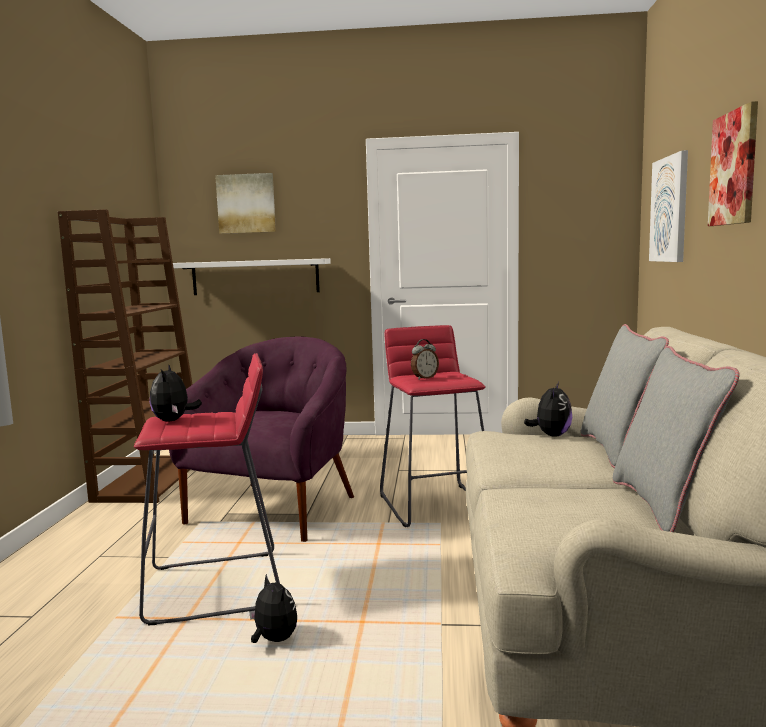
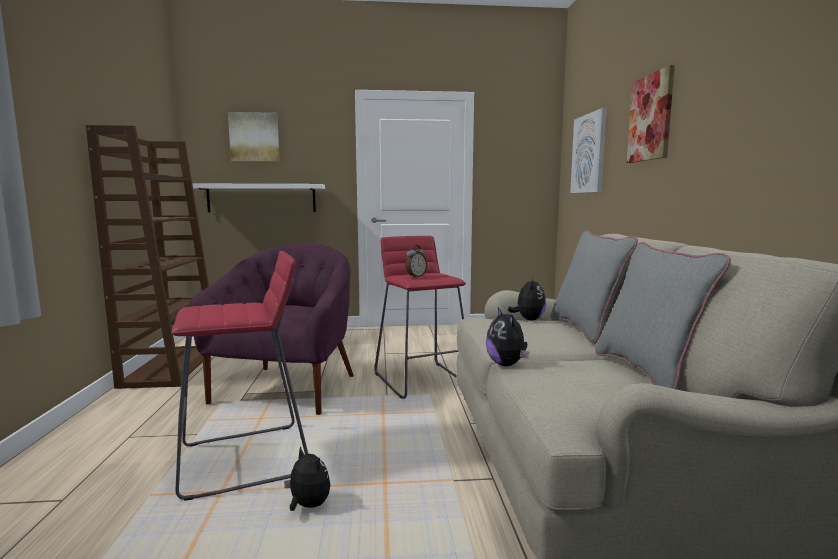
camera: 10 degrees left, 0 degrees up
(173, 421) = (207, 310): plush toy -> plush toy (507, 364)

